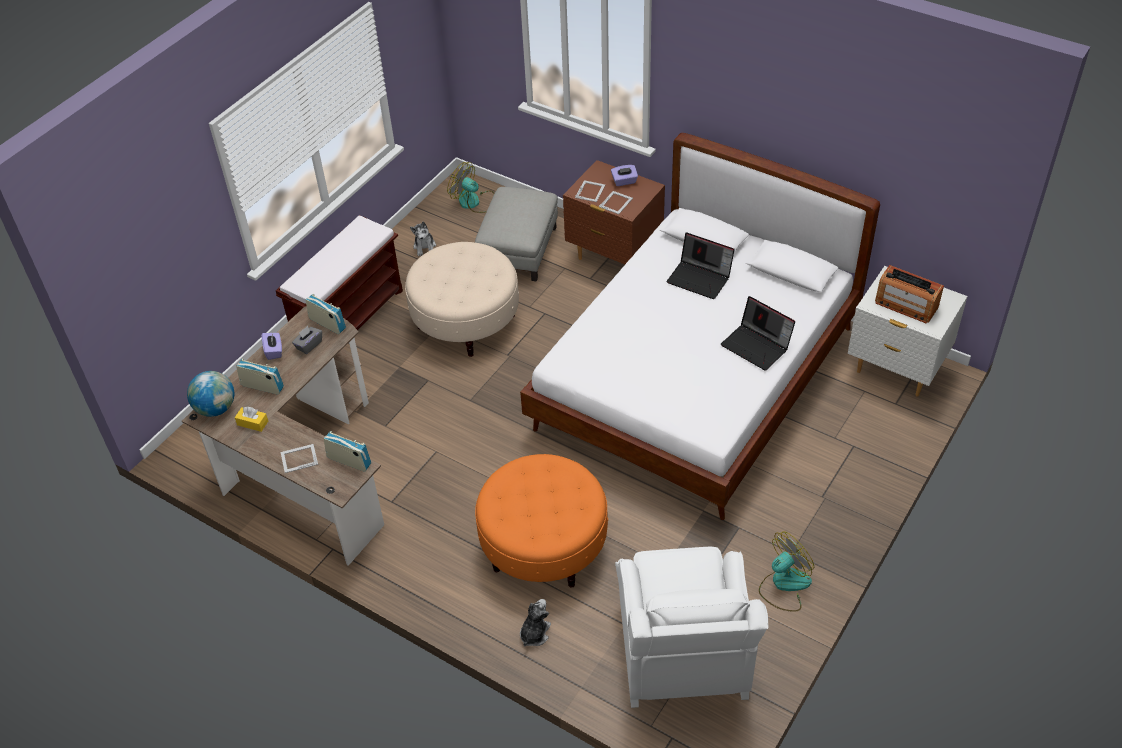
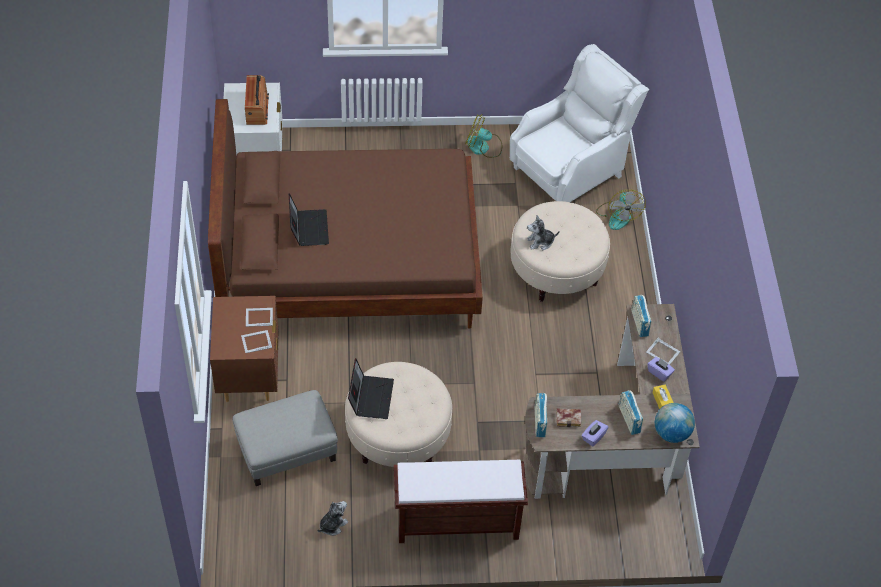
camera: 130 degrees left, 5 degrees up
(309, 345) = (569, 418): grey tissue box -> book
(474, 202) = (245, 525): fan -> fan (618, 215)
(534, 633) = (618, 241): plush toy -> plush toy (540, 242)
(543, 546) = (556, 270): orange ottoman -> beige ottoman
(624, 181) = (227, 325): purple tissue box -> purple tissue box (659, 373)
(696, 380) = (349, 260): white bed -> brown bed
(757, 346) = (355, 168): laptop -> laptop (370, 397)

